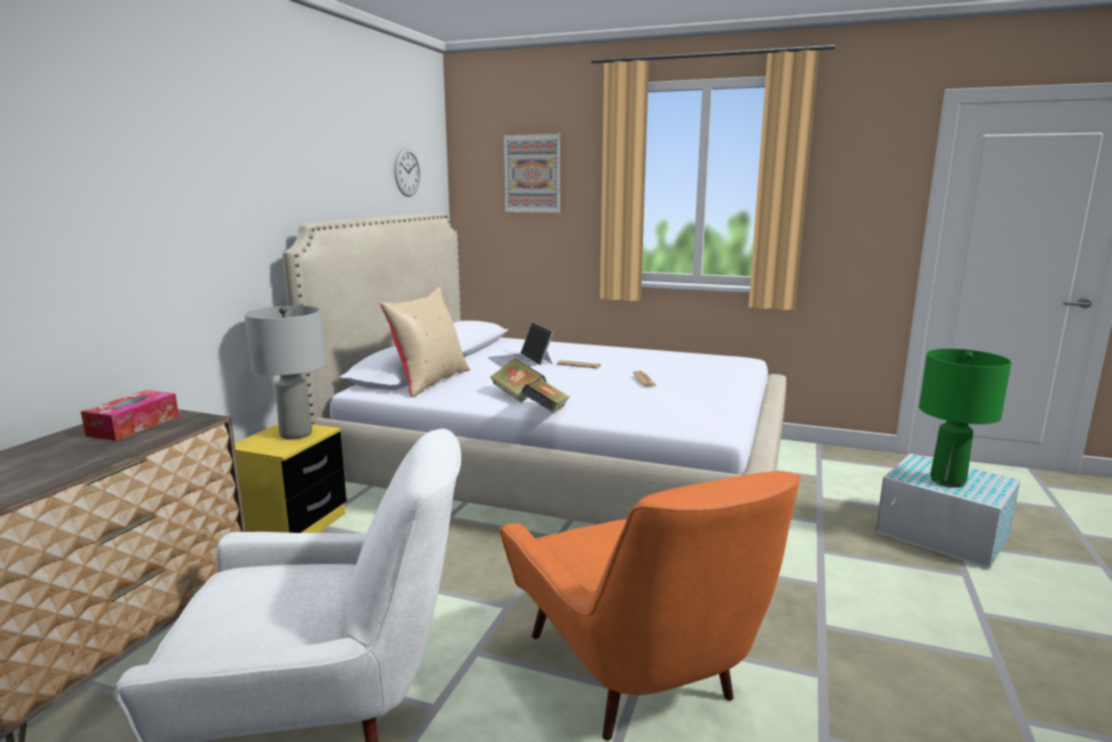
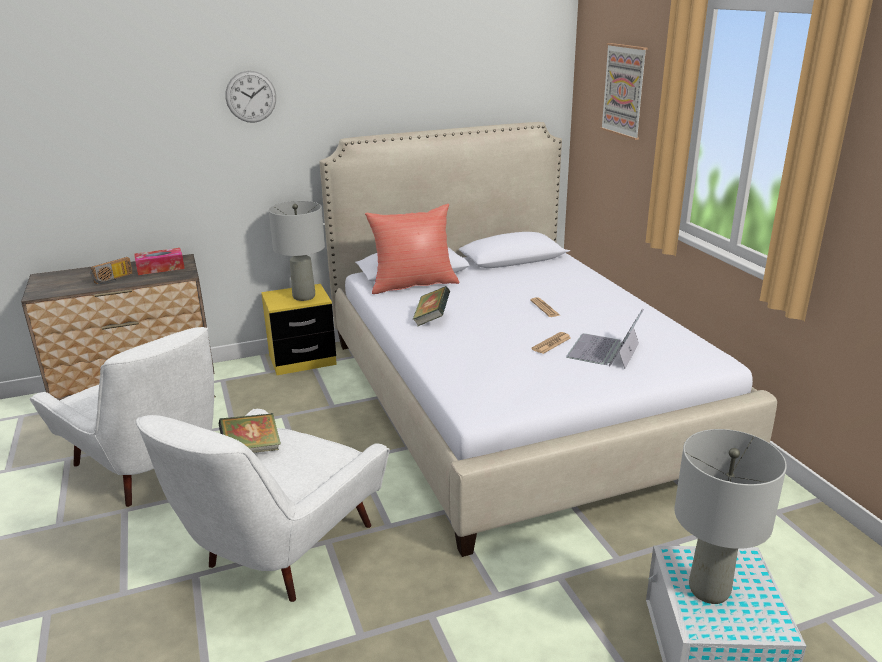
camera: 50 degrees right, 10 degrees up
(83, 455) = (114, 279): none -> radio
(407, 172) = (500, 83): wall clock -> wall clock (251, 96)
(430, 381) = (413, 284): beige pillow -> red pillow
(520, 360) = (516, 287): laptop -> laptop (604, 351)
(546, 412) = (411, 341): book -> book (252, 449)
(640, 677) = (279, 554): orange armchair -> white armchair
(947, 481) = (708, 589): green table lamp -> grey table lamp

